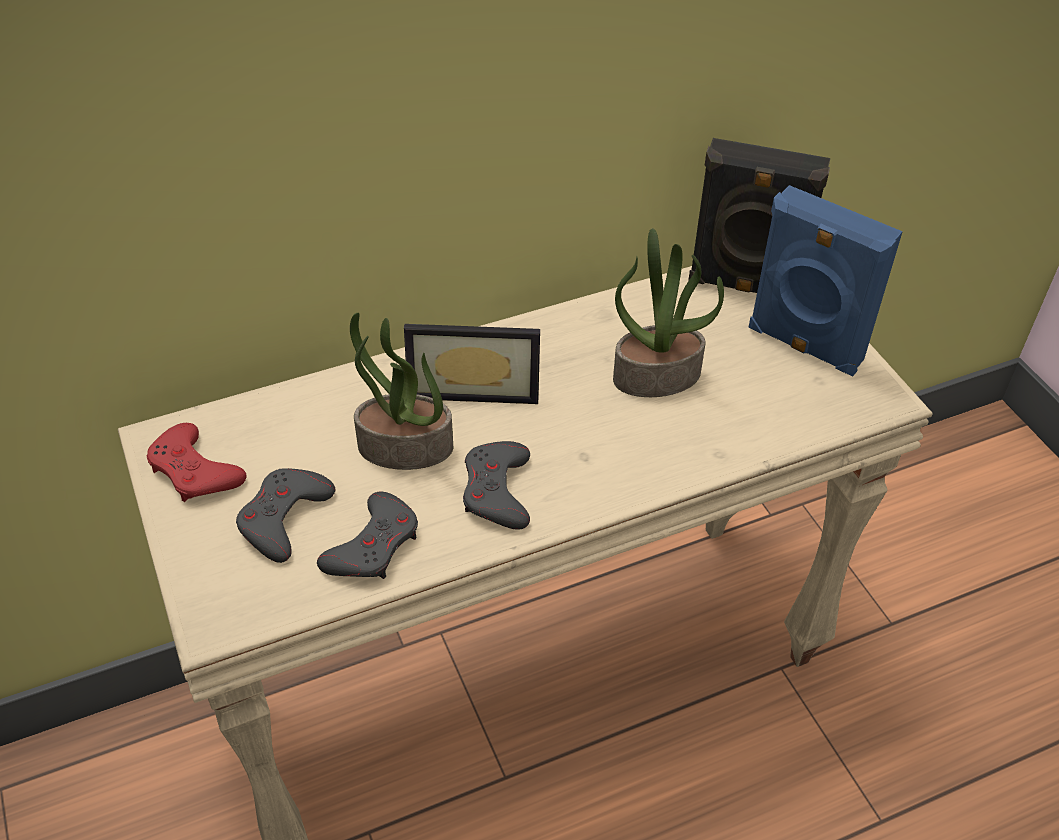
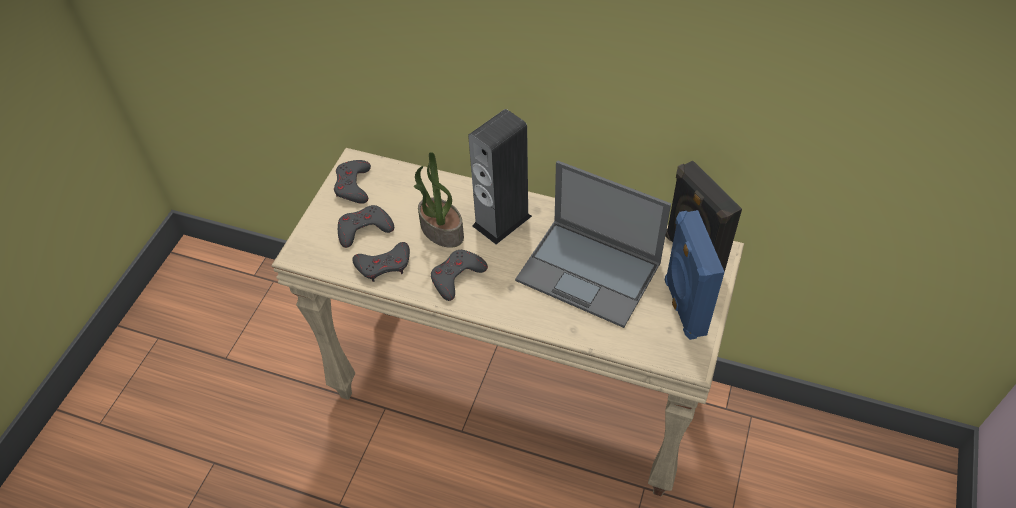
camera: 45 degrees right, 5 degrees up
(195, 471) = (353, 185): red game controller -> grey game controller
(474, 385) = (502, 221): picture frame -> speaker
(657, 375) = (590, 272): potted plant -> laptop

